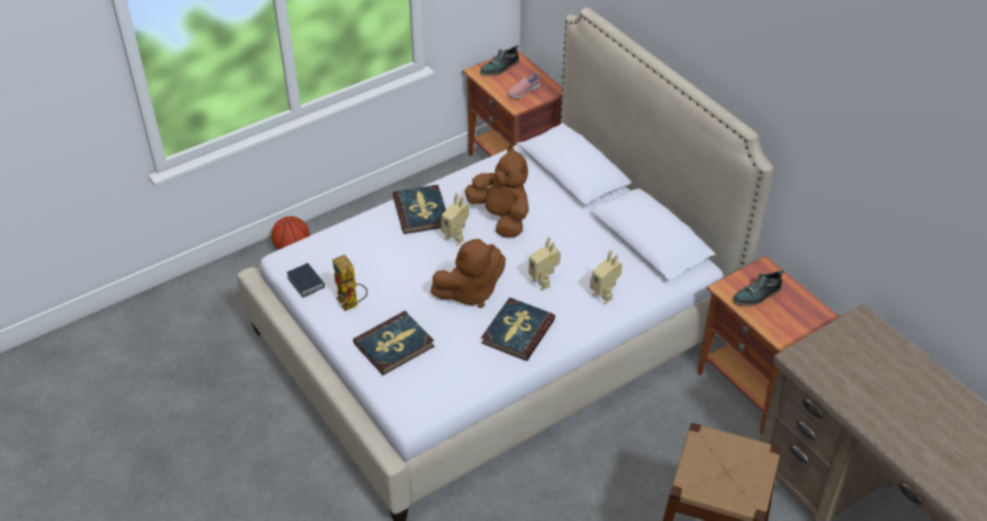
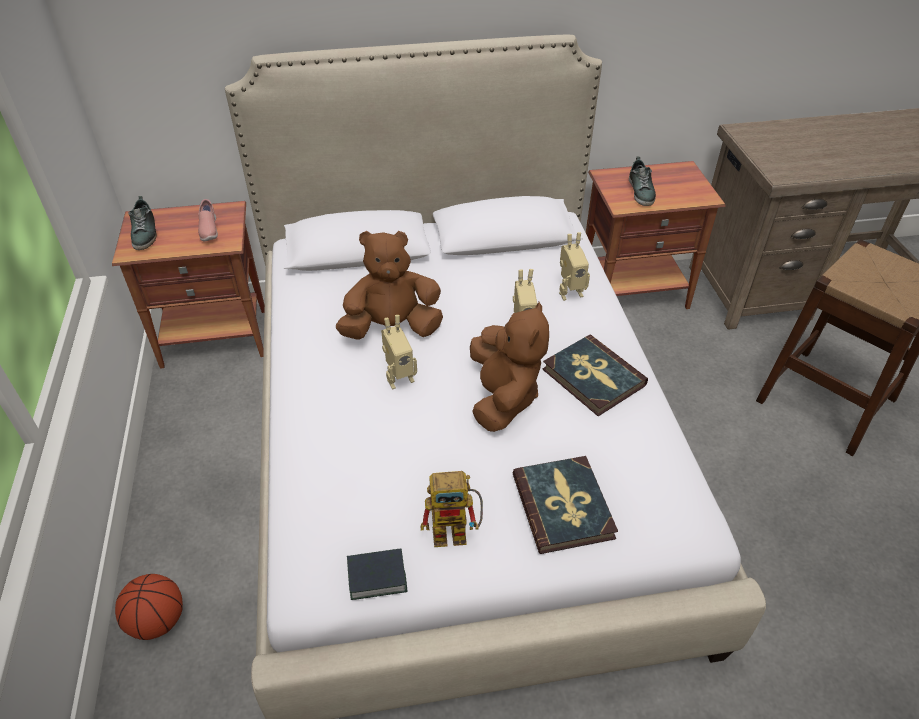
camera: 65 degrees left, 0 degrees up
(421, 212) = (325, 395): book -> none

